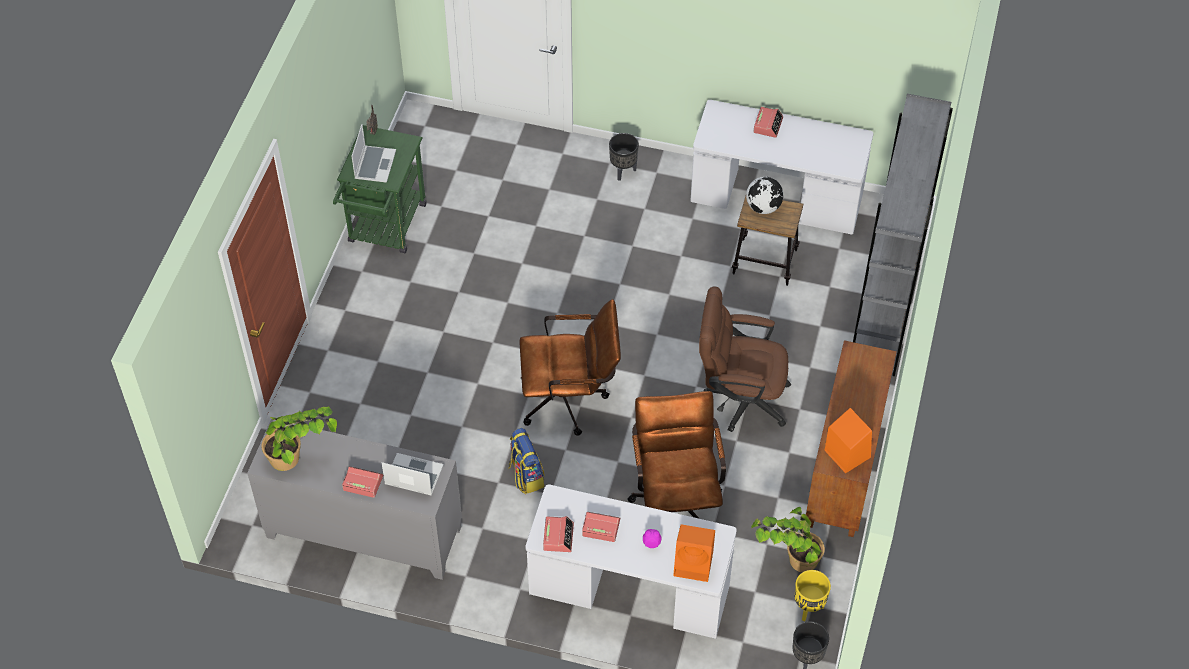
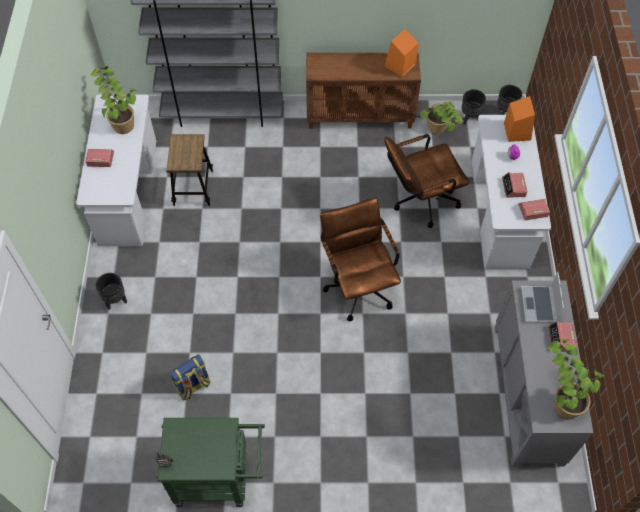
camera: 105 degrees left, 5 degrees up
(374, 164) = (209, 450): laptop -> none
(526, 476) = (435, 296): backpack -> backpack (192, 386)
(739, 398) = (322, 181): brown office chair -> none
(763, 207) = (179, 157): globe -> none
(808, 608) = (469, 118): yellow planter -> black planter
(828, 149) = (121, 118): none -> potted plant

